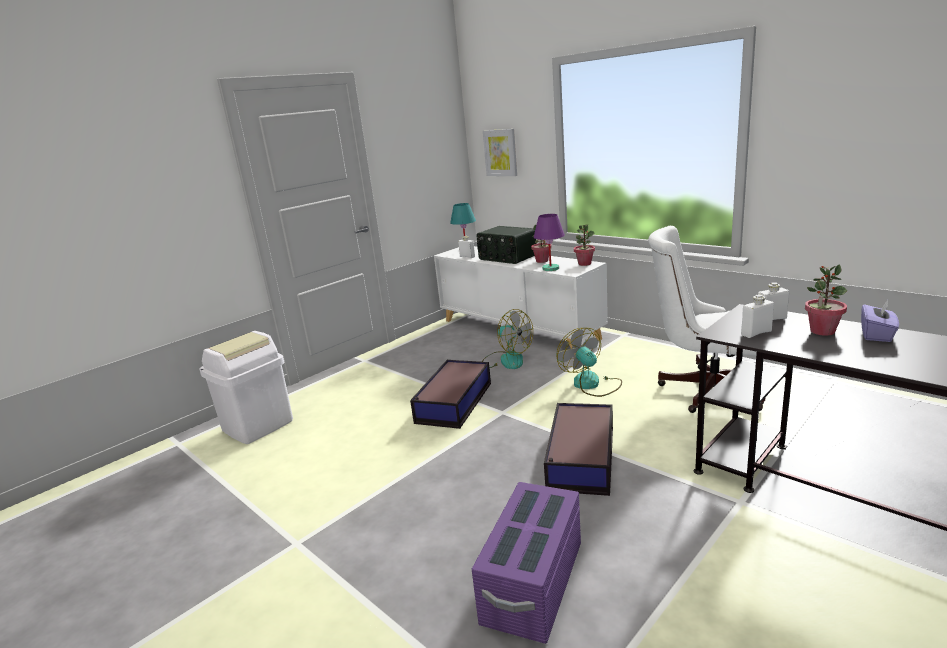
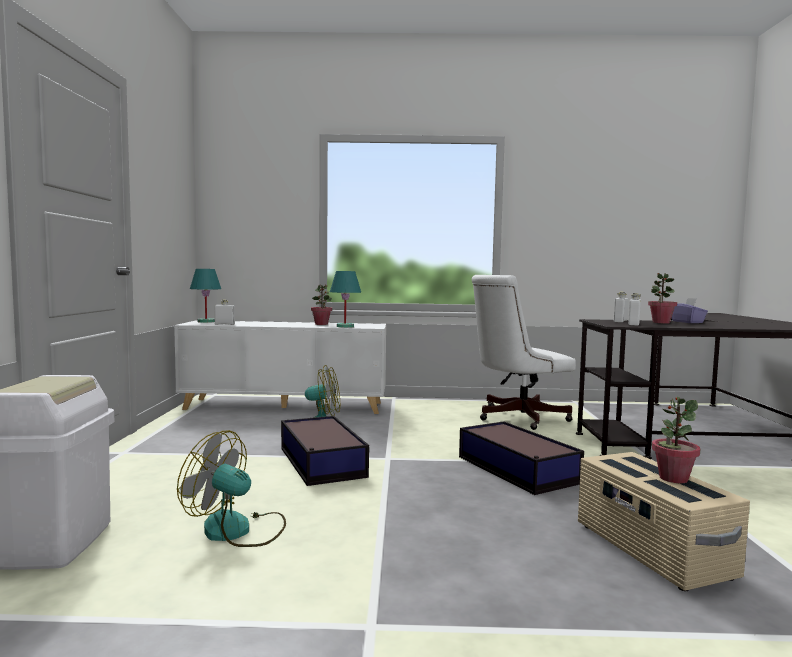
camera: 45 degrees left, 15 degrees down
(500, 152) = (246, 220): picture -> none
(507, 258) = (276, 324): radio -> none
(533, 584) = (652, 551): purple storage box -> beige storage box
(551, 268) = (345, 326): purple table lamp -> turquoise table lamp
(584, 264) = (369, 324): potted plant -> potted plant (673, 478)
(591, 384) = (429, 428): fan -> fan (237, 530)

